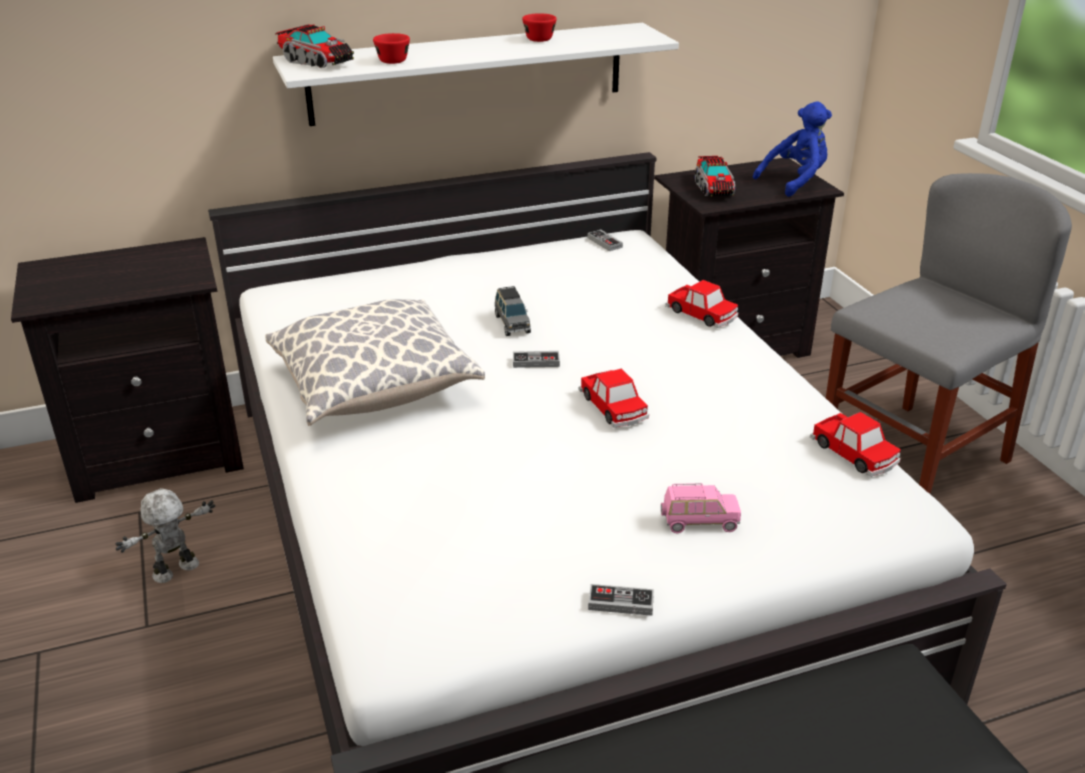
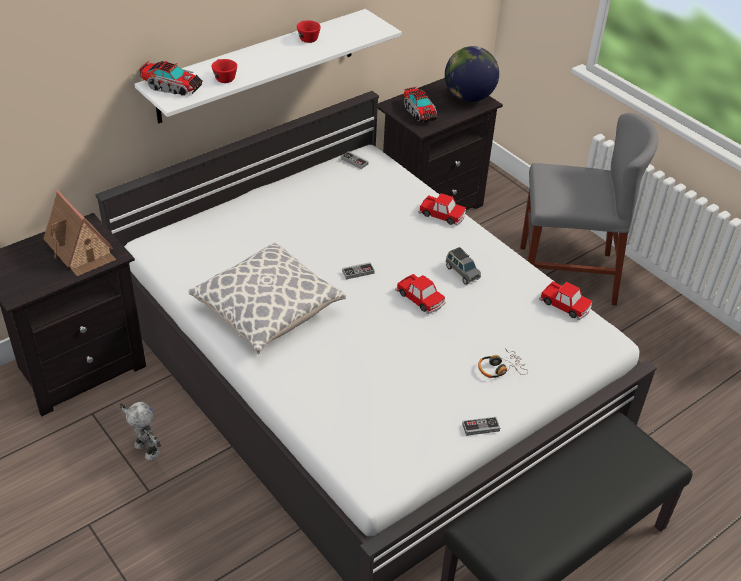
camera: 20 degrees left, 10 degrees up
(156, 271) = (81, 250): none -> toy house
(177, 571) = (145, 450): toy robot -> toy robot turned 105 degrees clockwise
(512, 324) = (327, 243): grey toy car -> grey toy car (462, 273)
(699, 522) = (500, 368): pink toy car -> headphones
(795, 181) = (469, 98): blue plush toy -> globe
(912, 458) = (566, 274): grey chair -> grey chair turned 60 degrees clockwise

